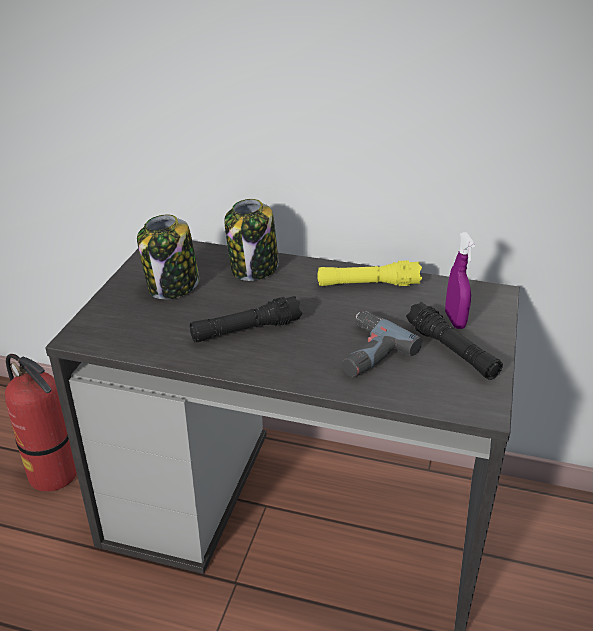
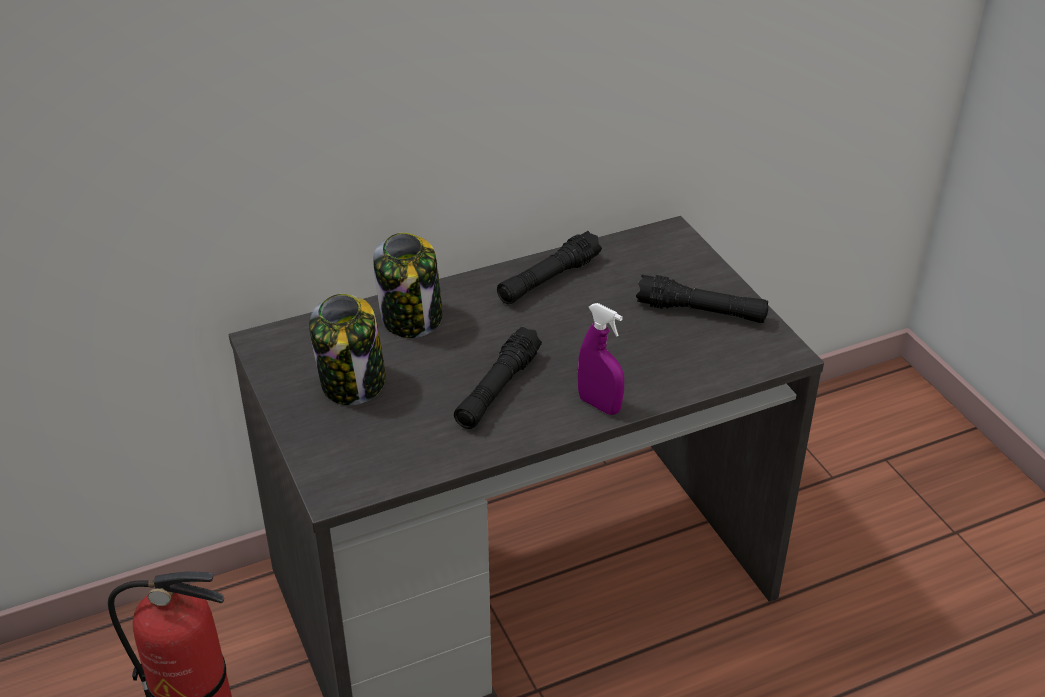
camera: 40 degrees left, 5 degrees up
(365, 351) = (633, 352): power drill -> none
(368, 284) = (548, 279): yellow flashlight -> black flashlight
(455, 320) = (669, 279): purple spray bottle -> purple spray bottle (599, 405)

